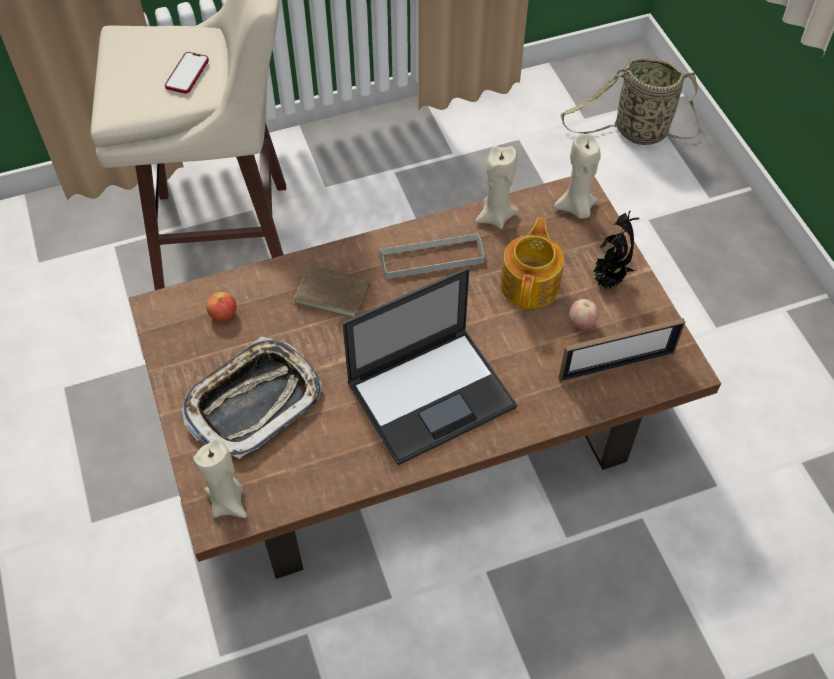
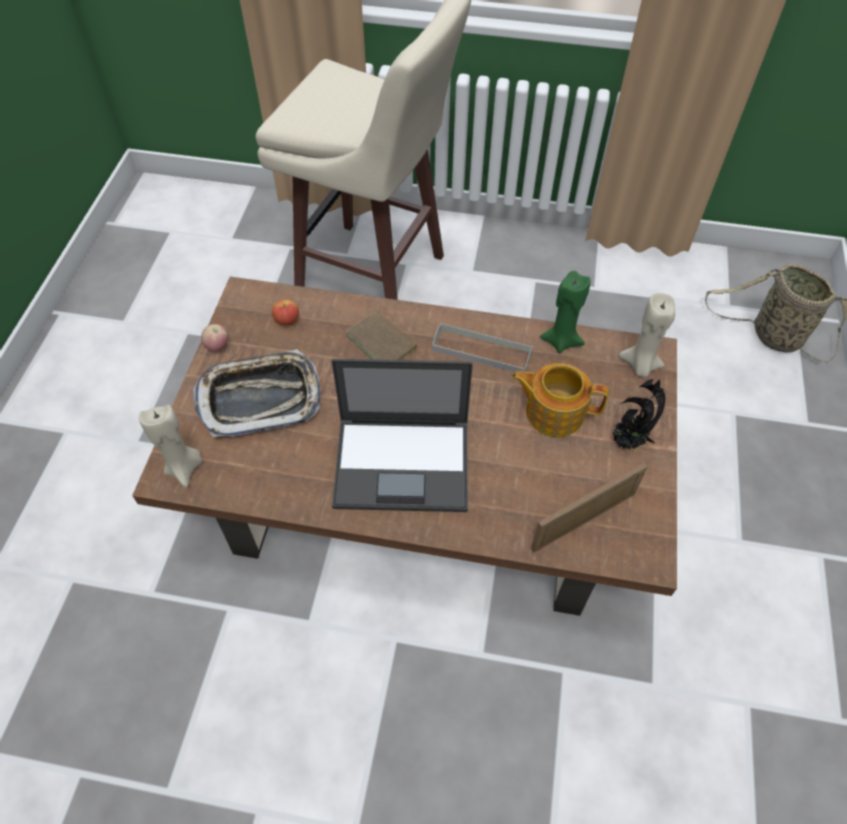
camera: 30 degrees right, 0 degrees up
(187, 74) = (355, 113): phone -> none
(495, 217) = (561, 341): beige candle -> green candle
(530, 284) = (553, 411): teapot -> teapot turned 120 degrees counterclockwise
(581, 323) = (577, 467): apple -> apple (217, 347)
(616, 366) = (583, 521): picture frame -> picture frame turned 135 degrees clockwise

